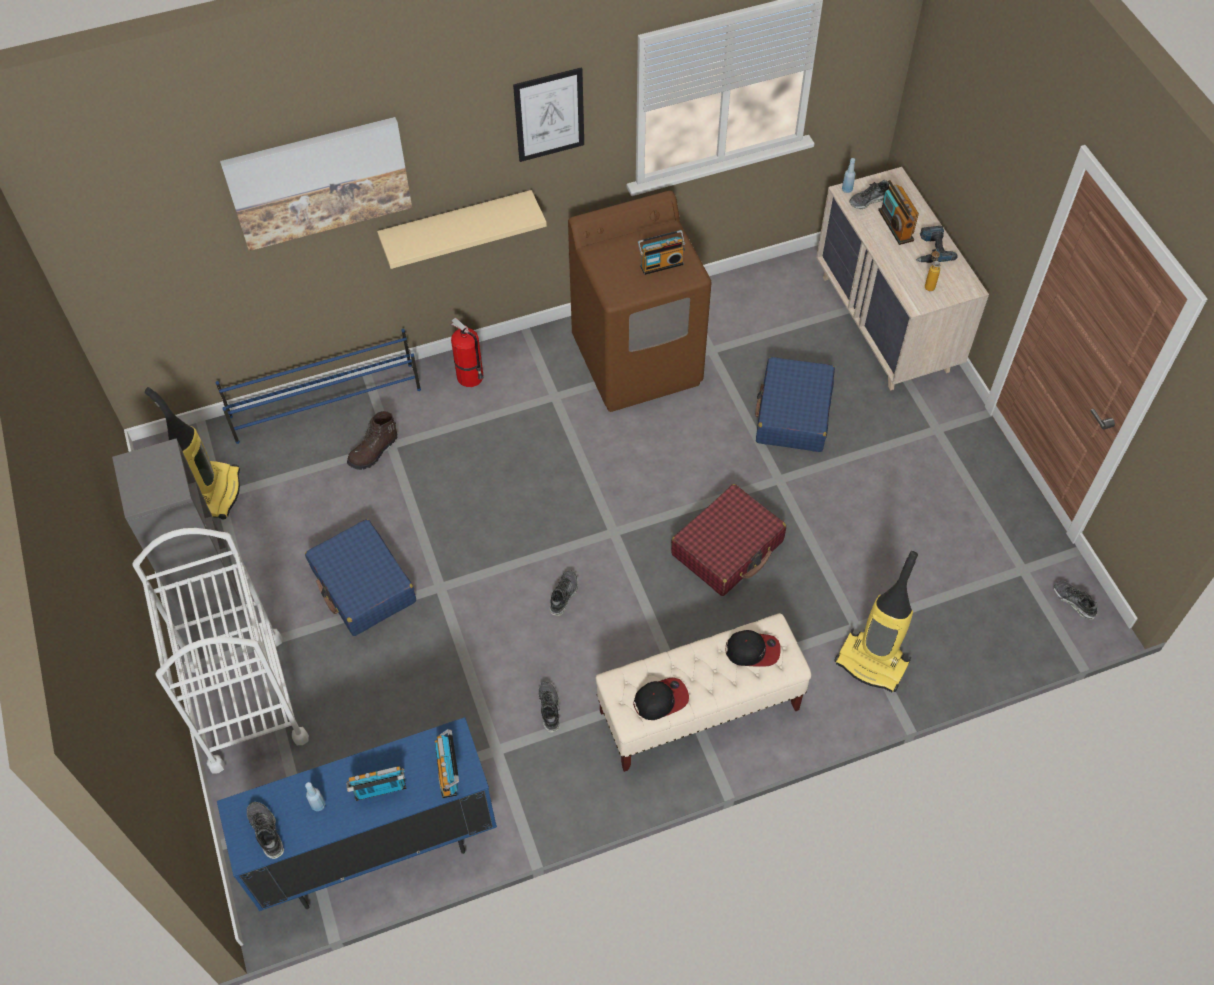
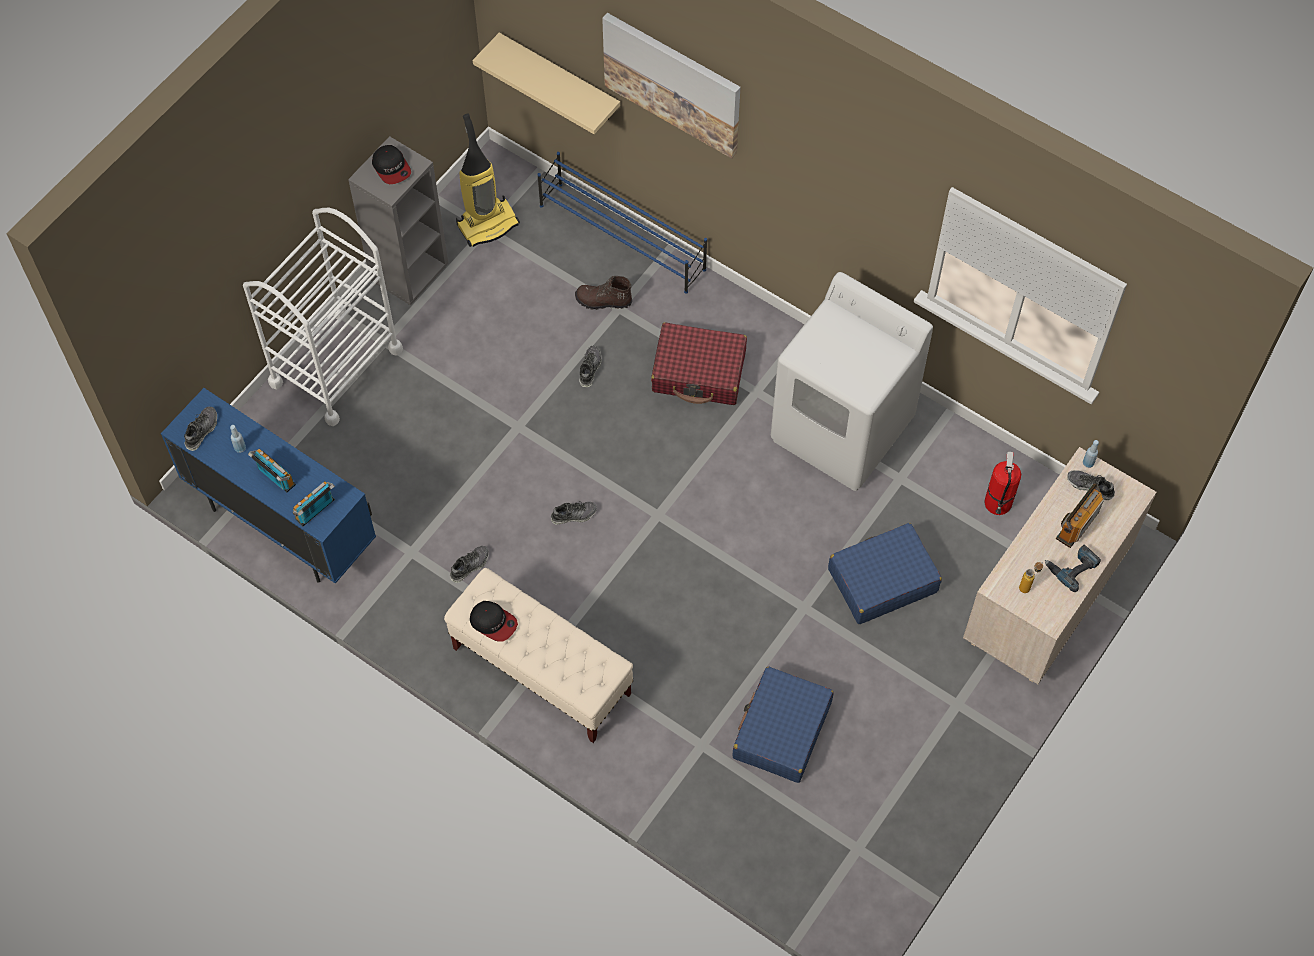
camera: 55 degrees right, 5 degrees up
(363, 586) = (481, 375): blue suitcase -> blue suitcase (781, 731)
(457, 225) = (769, 200): beige shelf -> beige shelf (559, 79)
(471, 377) = (727, 320): fire extinguisher -> fire extinguisher (998, 504)
(549, 115) = (862, 184): picture -> none
(638, 361) = (842, 430): brown washing machine -> white washing machine
(661, 264) = (857, 367): radio -> none
(727, 548) = (705, 607): red suitcase -> red suitcase (699, 372)
(753, 650) = (581, 662): cap -> cap (391, 167)
(873, 662) = (677, 775): vacuum cleaner -> none
(1074, 602) = (854, 906): shoe -> shoe (589, 368)

